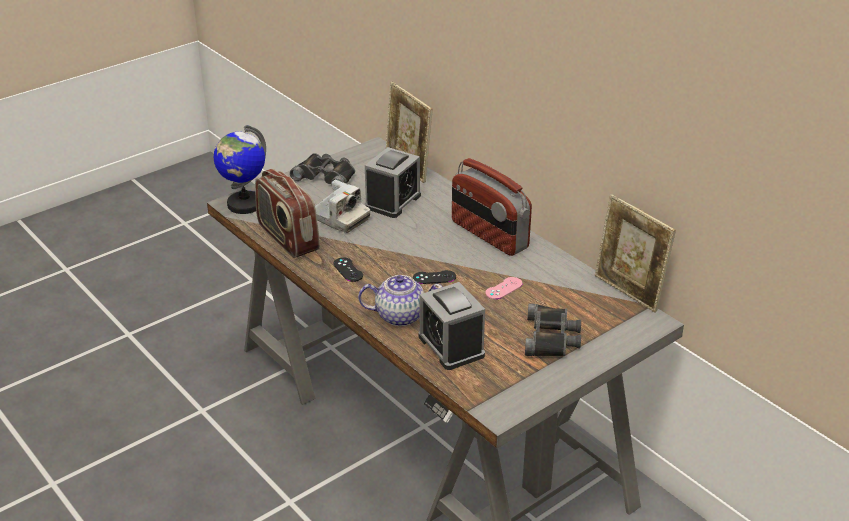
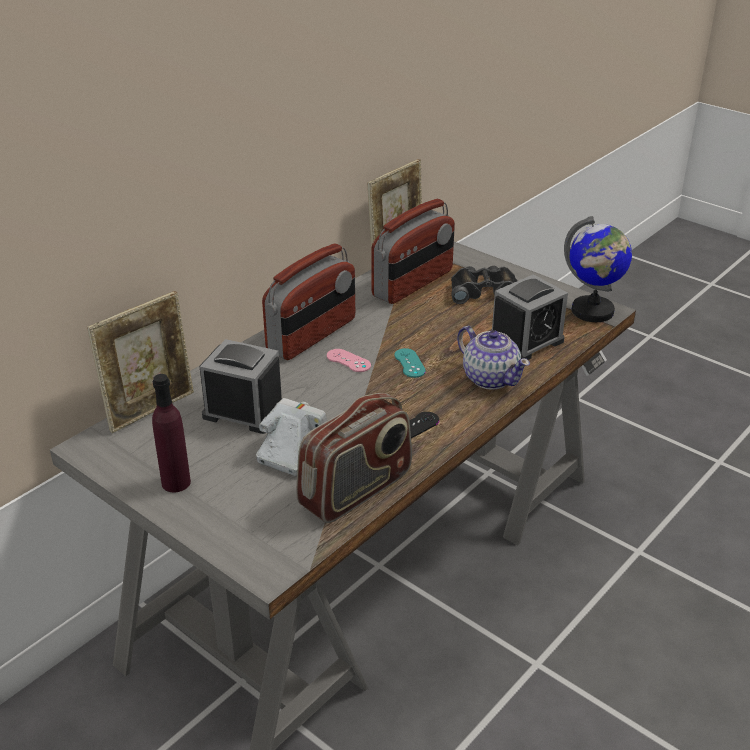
camera: 100 degrees left, 0 degrees up
(244, 204) = (270, 555): globe -> globe (592, 311)
(326, 176) = (176, 482): black binoculars -> purple bottle
(400, 315) = (490, 378): teapot -> teapot turned 150 degrees clockwise
(434, 277) = (409, 363): black game controller -> turquoise game controller
(503, 288) = (414, 320): pink game controller -> pink game controller (348, 361)
(571, 296) = (413, 284): none -> radio

